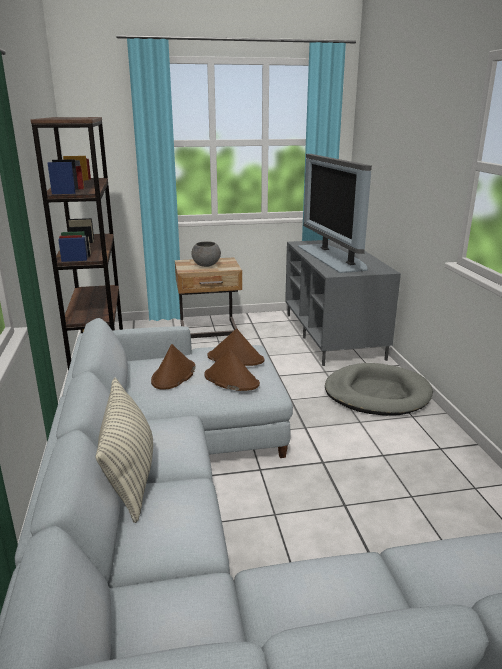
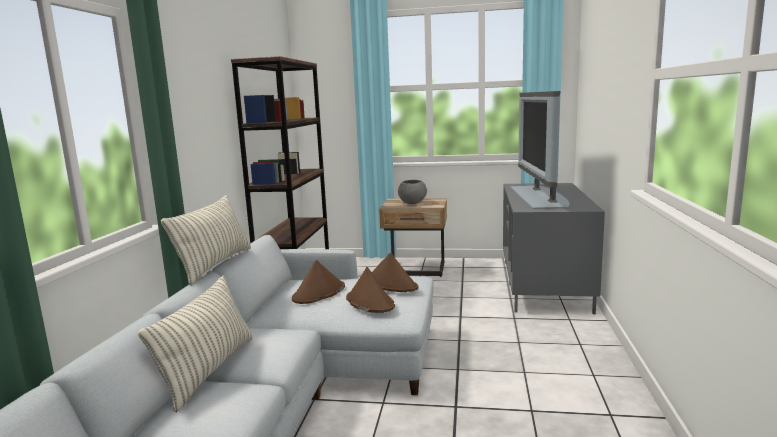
camera: 20 degrees right, 10 degrees down
(80, 362) = (215, 265): none -> pillow
(377, 394) = (562, 346): grey dog bed -> none

